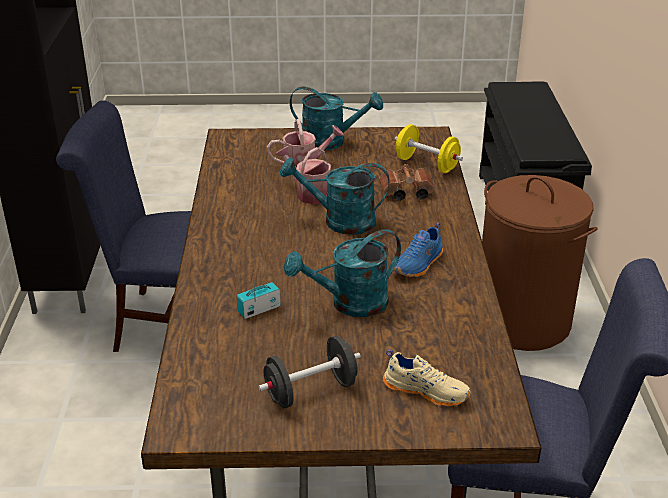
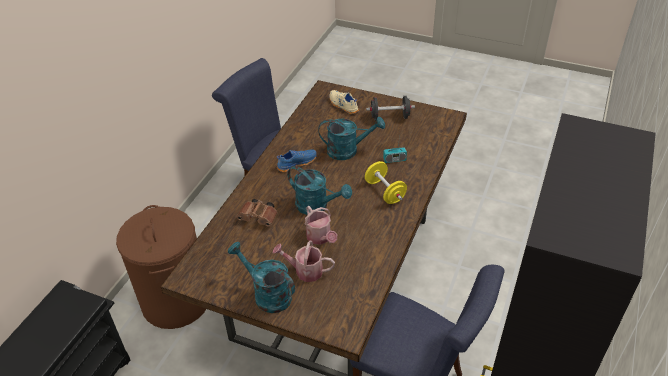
camera: 155 degrees left, 10 degrees up
(427, 164) = (220, 242): yellow dumbbell -> yellow dumbbell (385, 192)

